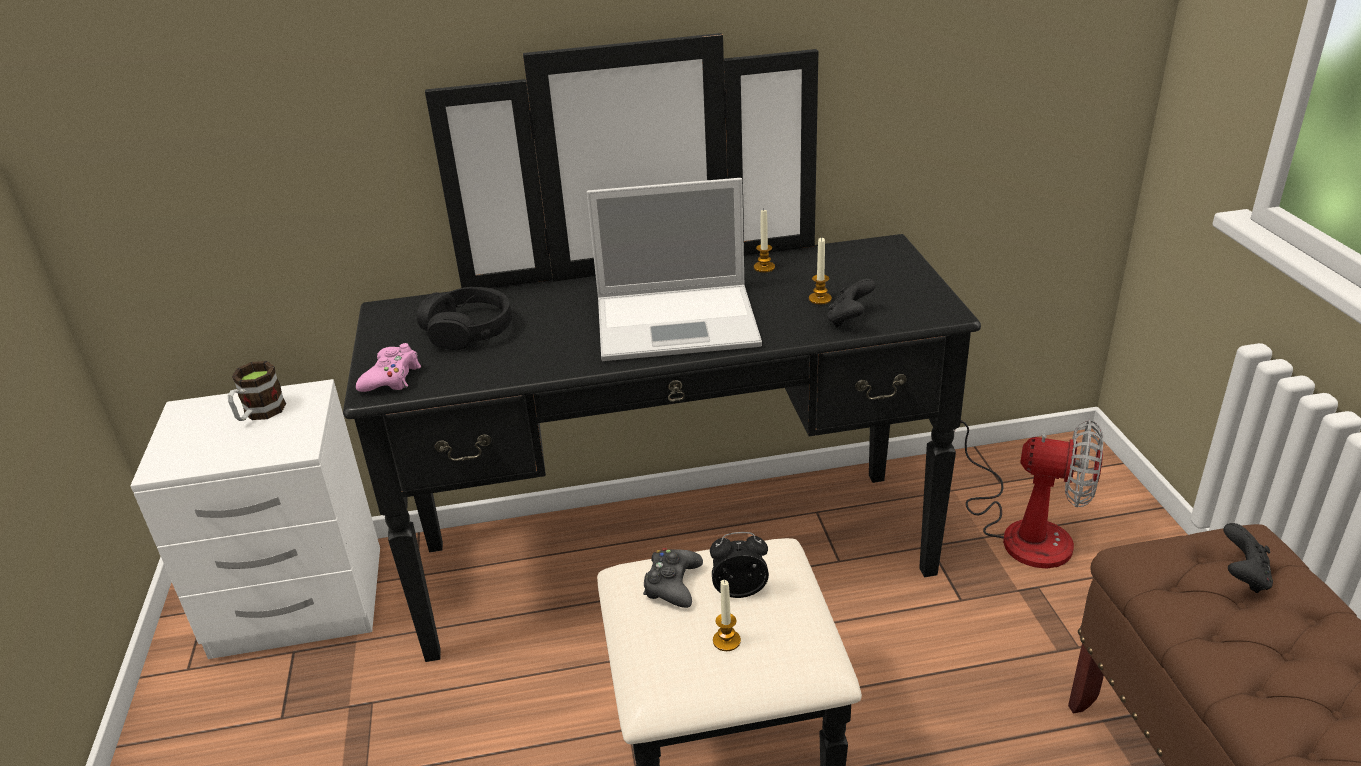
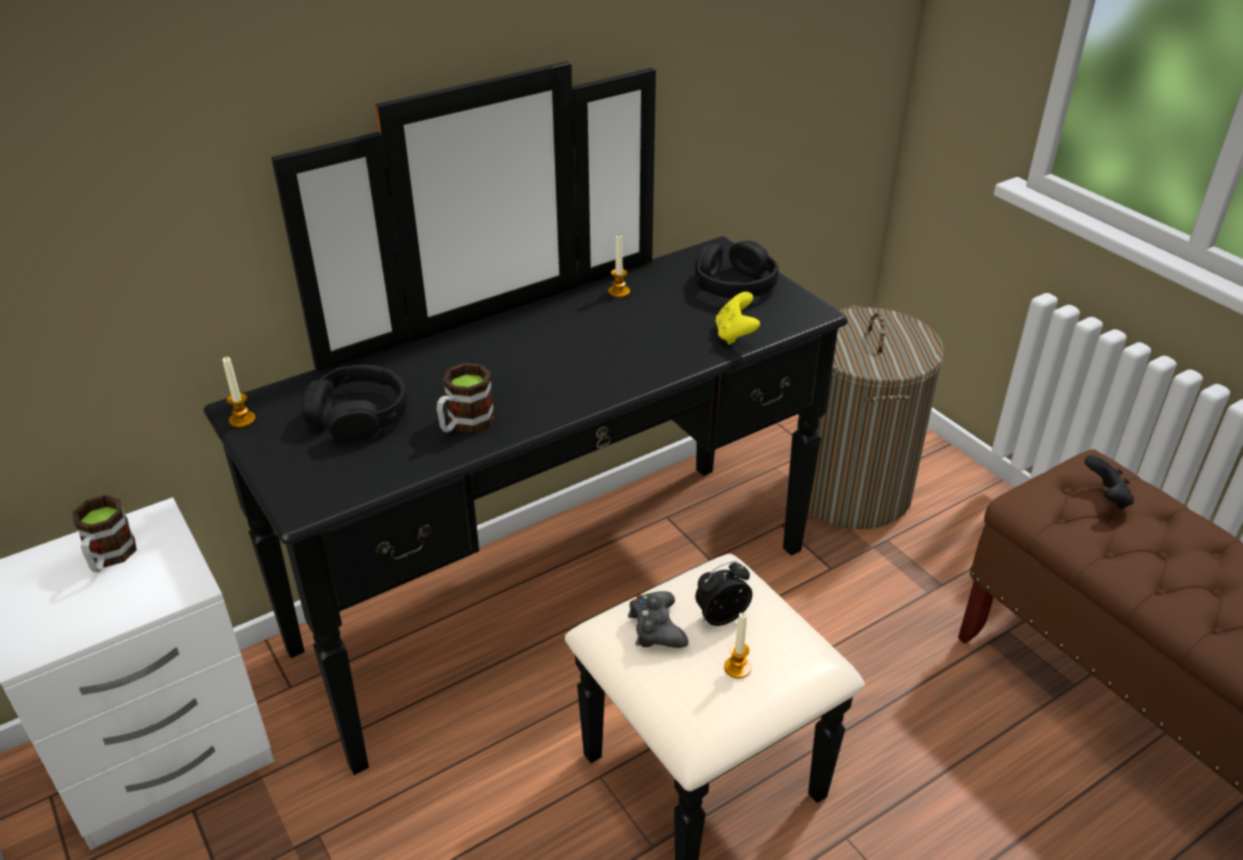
camera: 25 degrees left, 5 degrees up
(391, 378) = (312, 487): pink game controller -> none
(547, 352) = (464, 424): none -> mug
(680, 322) = (577, 365): laptop -> none
(820, 299) = (694, 317): candle -> candle (242, 419)
(849, 320) = (735, 334): black game controller -> yellow game controller
(881, 277) = (734, 284): none -> black headphones
(1022, 528) = (850, 489): fan -> laundry basket

